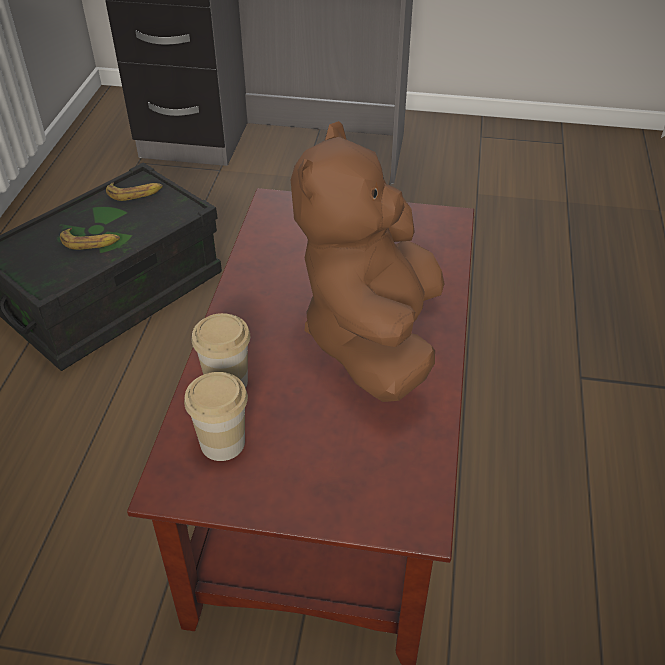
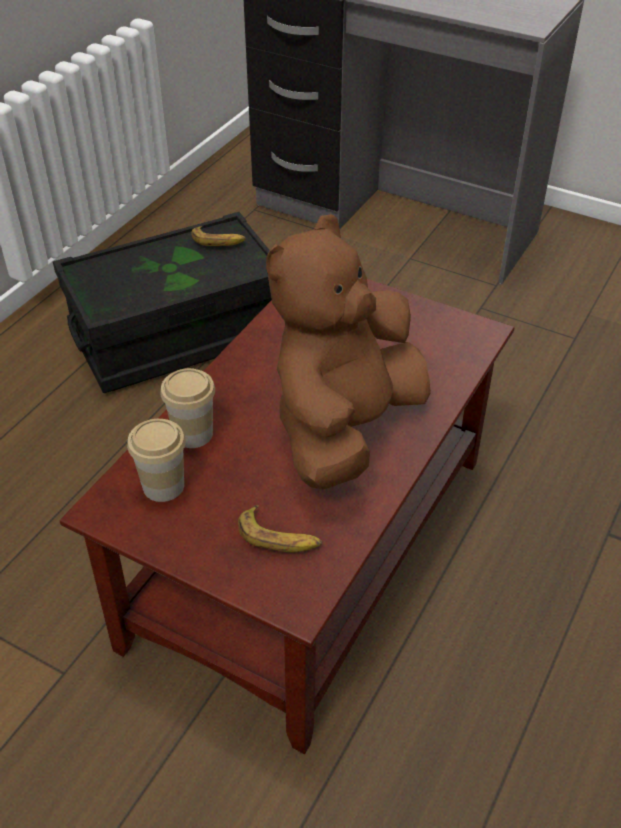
camera: 20 degrees right, 0 degrees up
(91, 242) = (159, 279): banana -> banana (279, 537)

